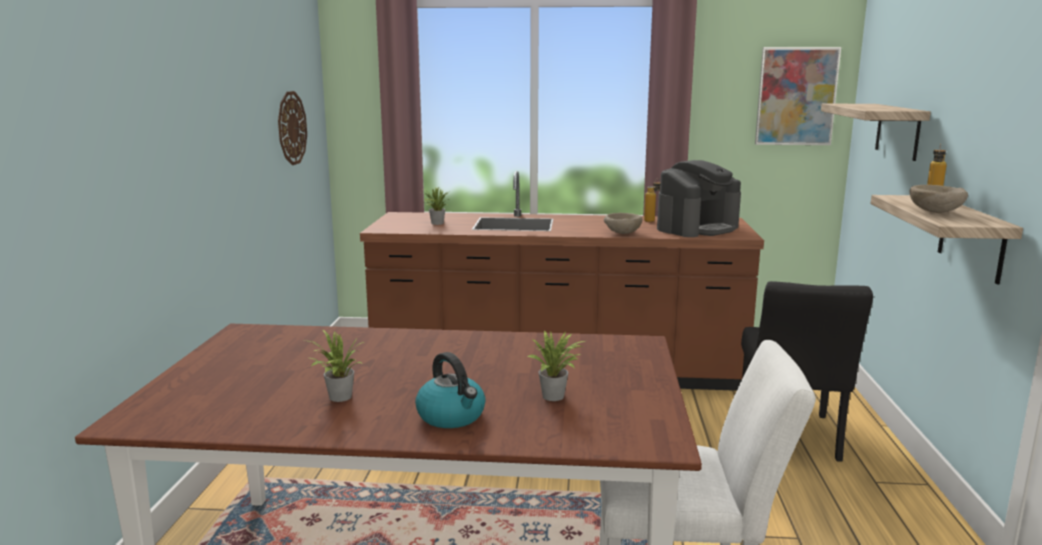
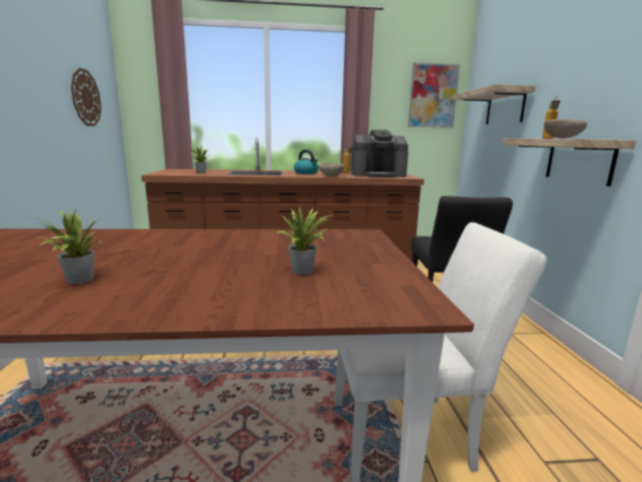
camera: 10 degrees left, 0 degrees up
(452, 416) = (200, 292): kettle -> kettle (306, 173)
(697, 228) = (378, 175): coffee machine -> coffee machine turned 45 degrees clockwise

